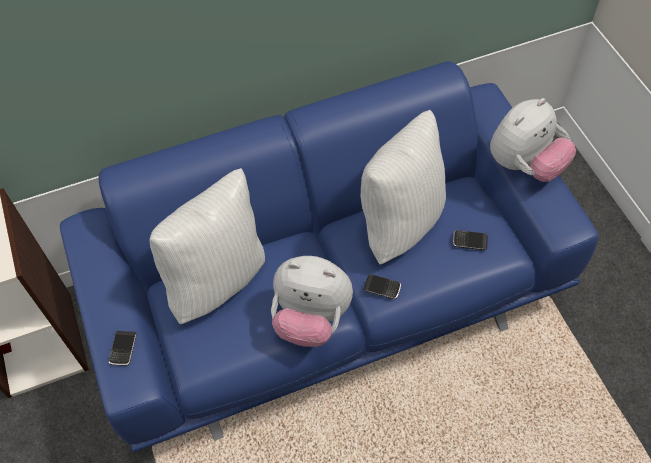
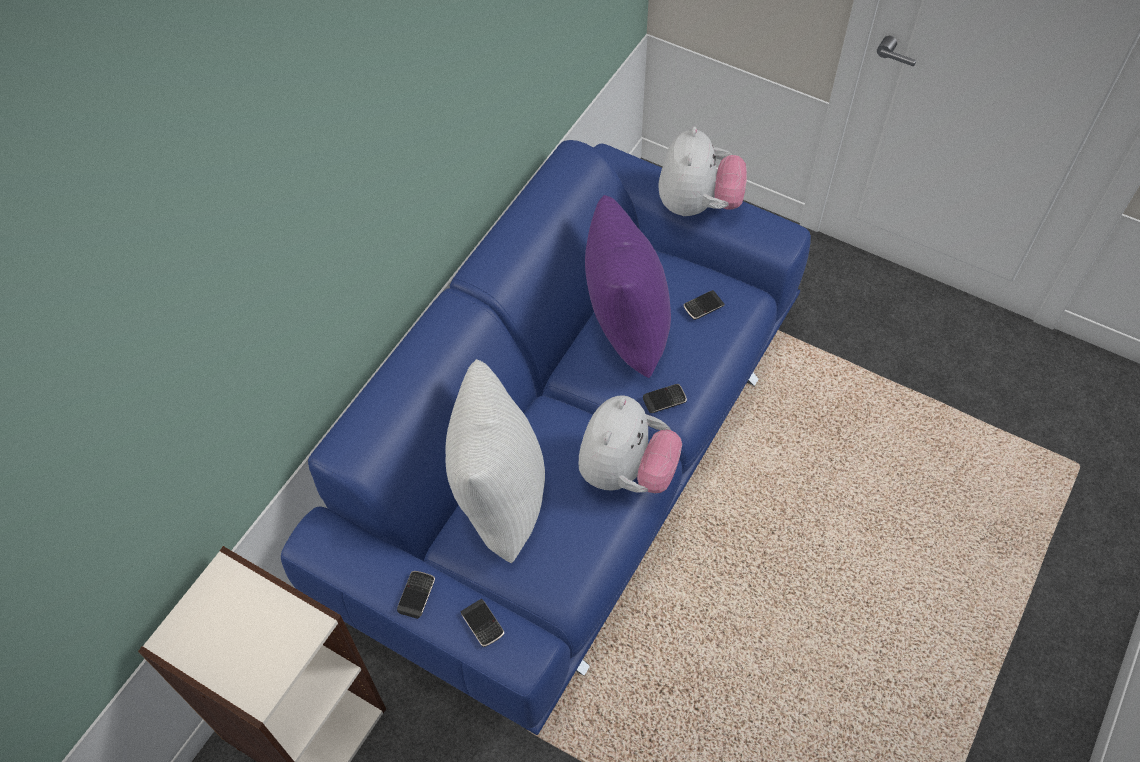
camera: 40 degrees left, 0 degrees up
(104, 302) = (416, 595): none -> phone
(311, 318) = (626, 472): plush toy -> plush toy turned 45 degrees counterclockwise
(400, 222) = (623, 329): white pillow -> purple pillow

